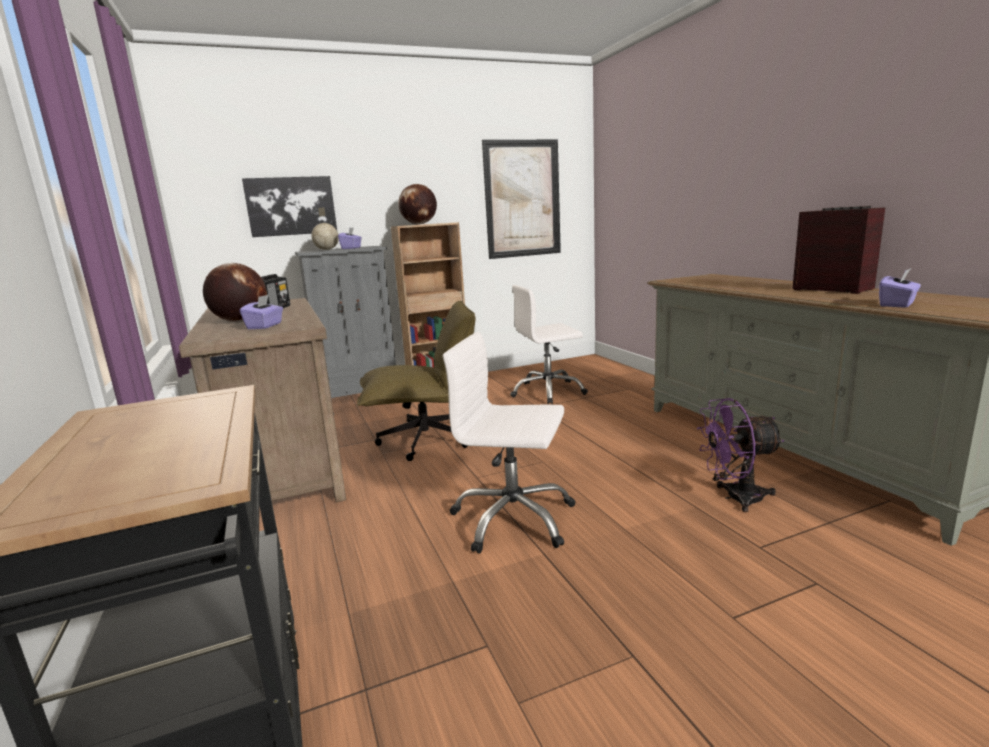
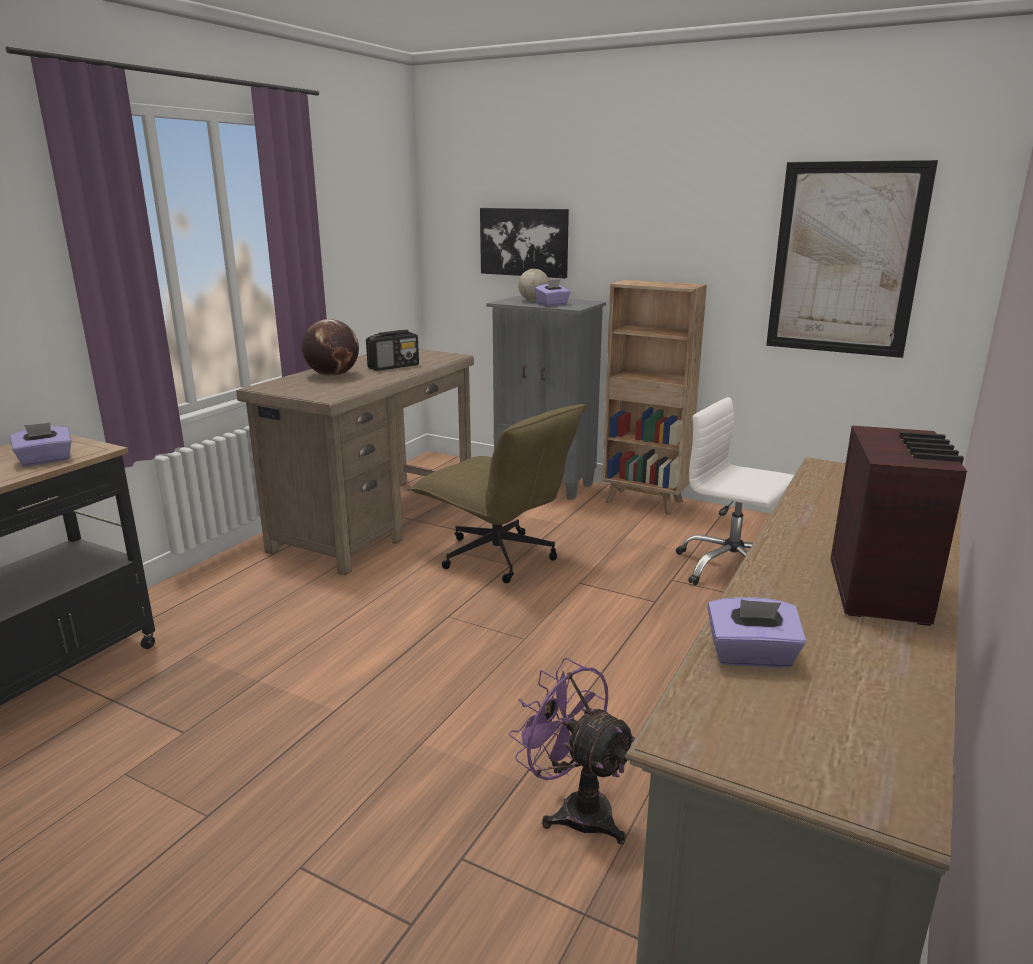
camera: 50 degrees right, 5 degrees up
(265, 326) = (317, 388): purple tissue box -> purple tissue box (45, 460)
(419, 224) = (648, 283): globe -> none
(513, 519) = (383, 669): white office chair -> none

